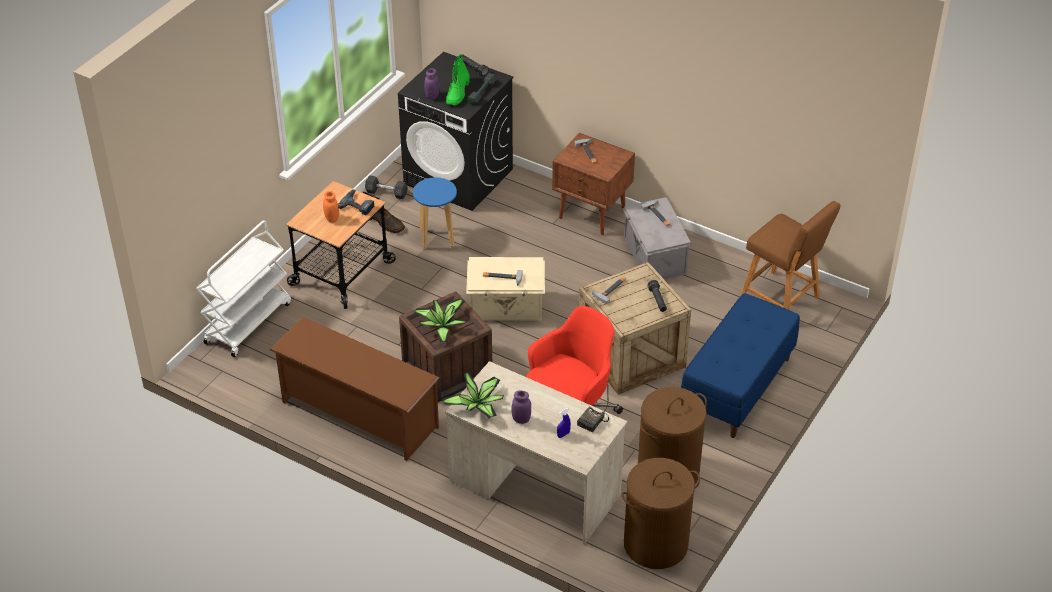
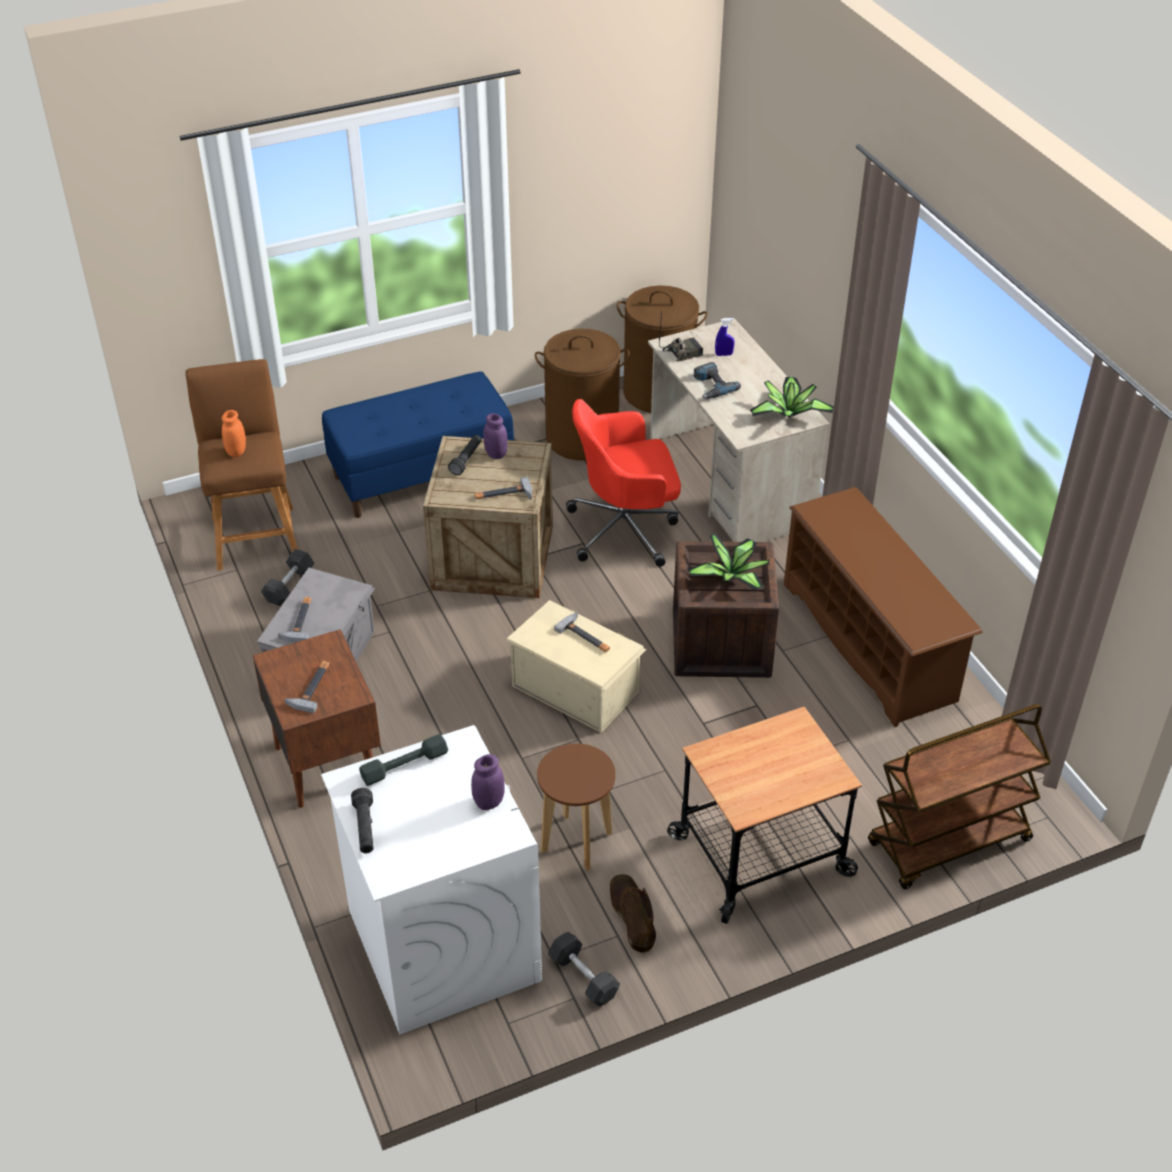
camera: 145 degrees left, 0 degrees up
(248, 322) = (948, 843): white cart -> brown cart
(332, 219) = (784, 757): orange jar -> orange jar (236, 452)
(358, 205) = (727, 763): power drill -> power drill (711, 386)
(436, 238) = (576, 843): blue stool -> brown stool
(457, 93) = (442, 786): green boot -> none
(459, 176) = (443, 944): black washing machine -> white washing machine
(521, 419) = (754, 383): purple jar -> purple jar (496, 454)
(723, 282) = (289, 585): none -> grey dumbbell

